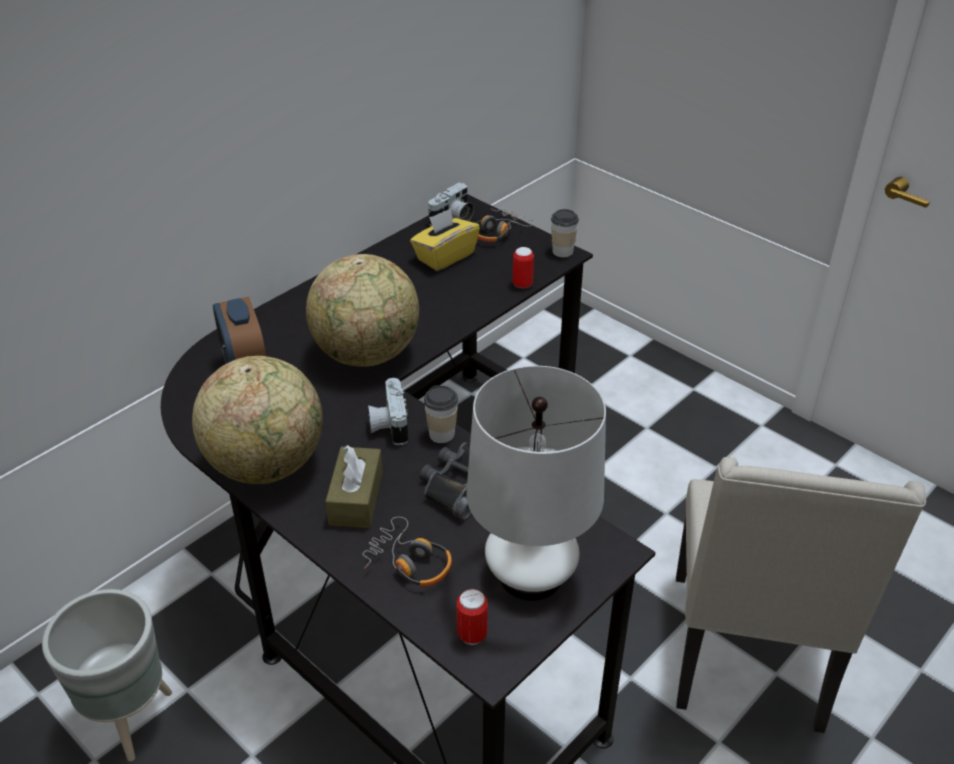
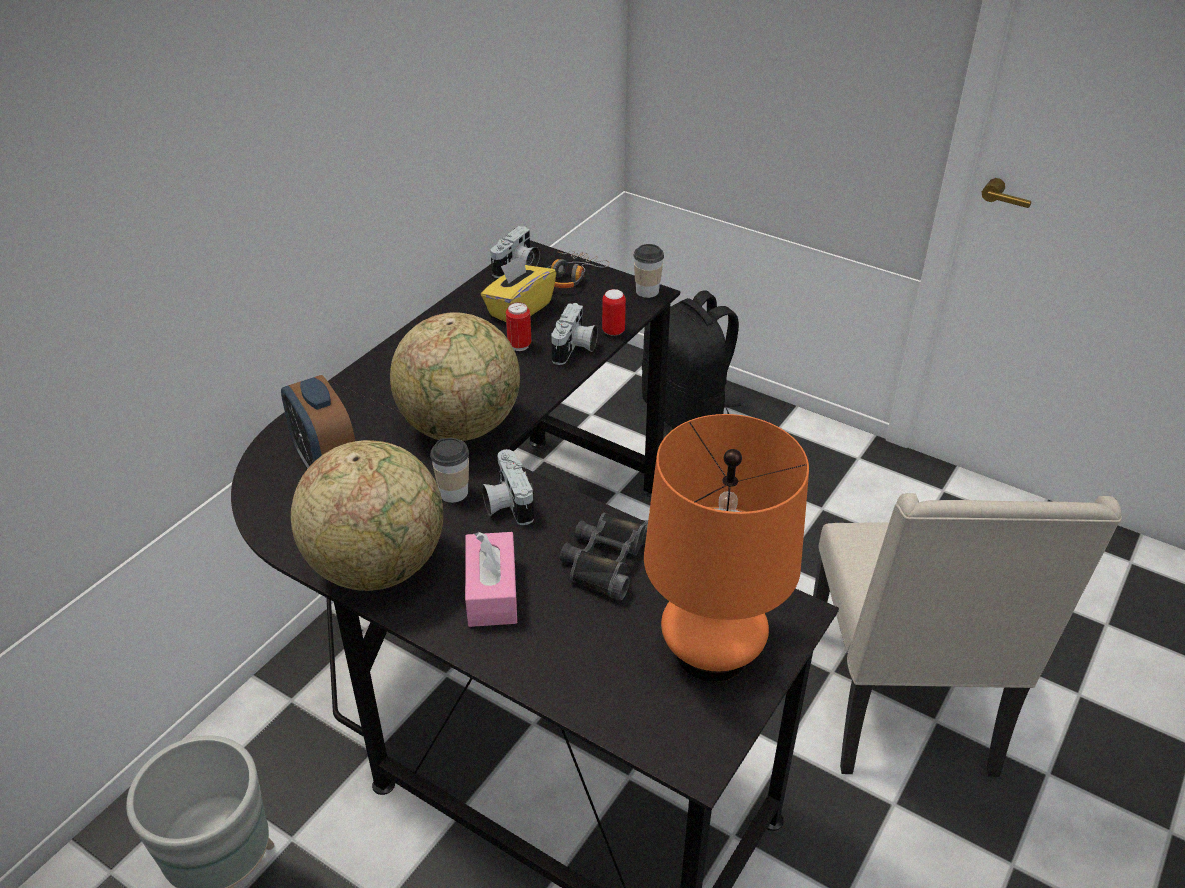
camera: 10 degrees left, 0 degrees up
(356, 498) = (492, 591): brown tissue box -> pink tissue box
(409, 562) = (572, 656): headphones -> none
(442, 434) = (569, 507): cup -> cup (454, 493)
(472, 635) = (665, 729): can -> can (519, 345)
(484, 296) = (575, 349): none -> camera
(531, 575) = (712, 652): white table lamp -> orange table lamp
(611, 366) = (687, 413): none -> black backpack

